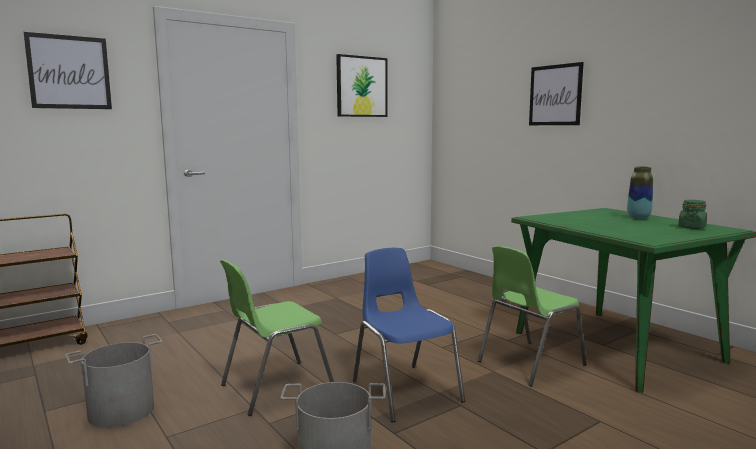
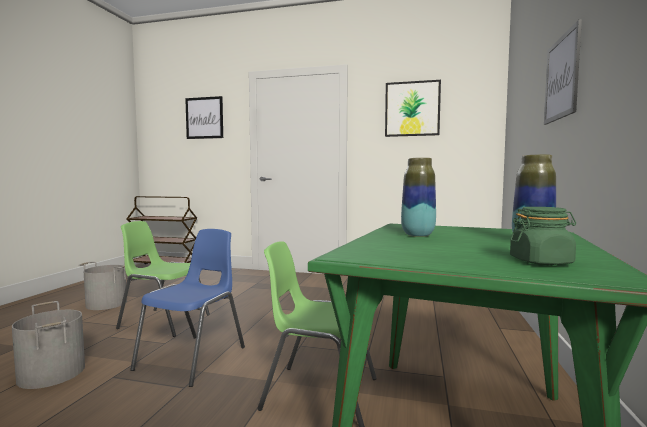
camera: 50 degrees right, 5 degrees down
(587, 223) = (418, 235): none -> vase

